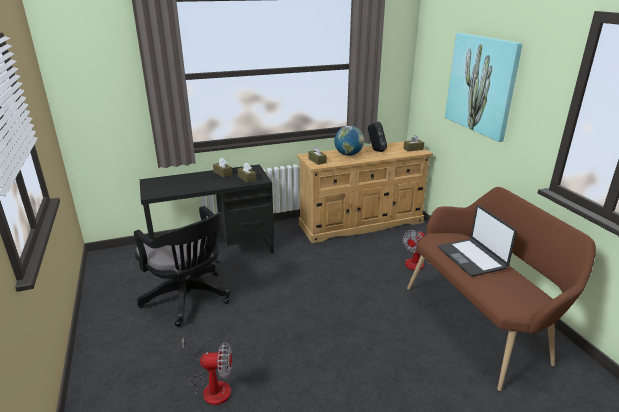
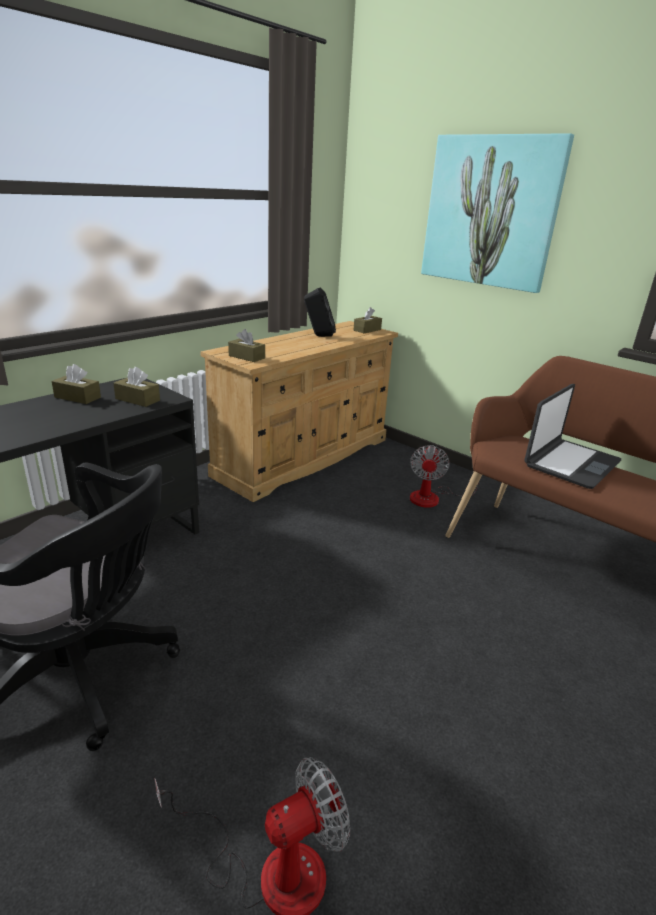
camera: 30 degrees left, 0 degrees up
(348, 155) = (286, 344): globe -> none
(472, 258) = (570, 463): laptop -> laptop turned 90 degrees counterclockwise

